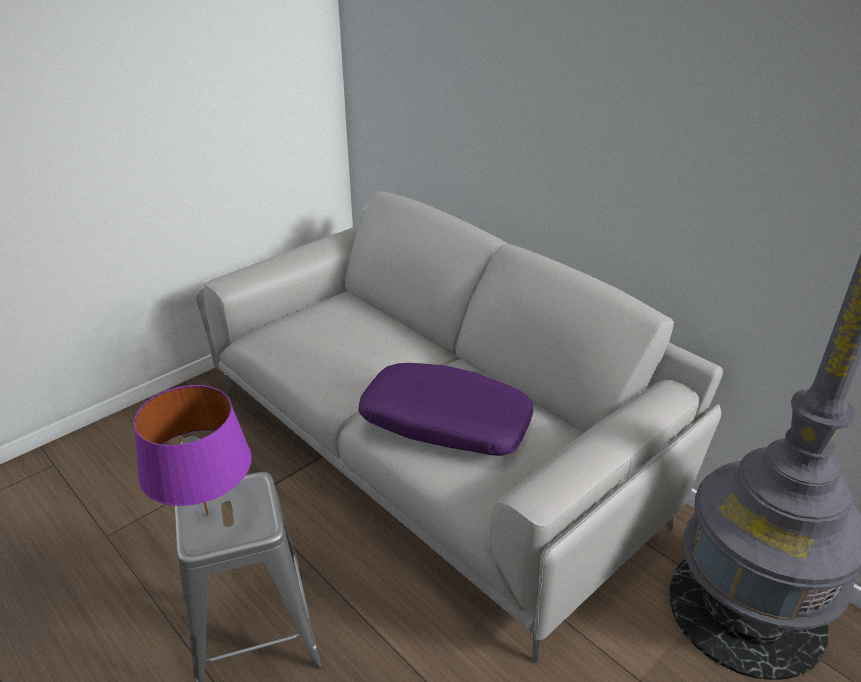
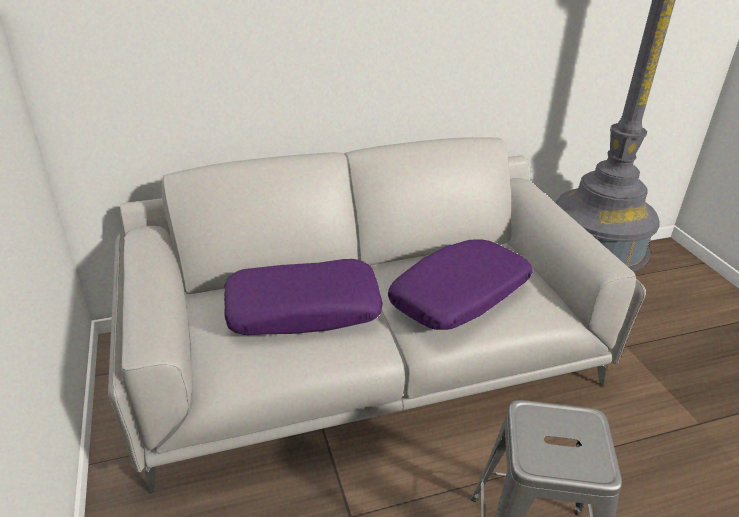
camera: 65 degrees left, 0 degrees up
(208, 515) = (561, 455): purple table lamp -> none
(356, 342) = (303, 309): none -> purple pillow

